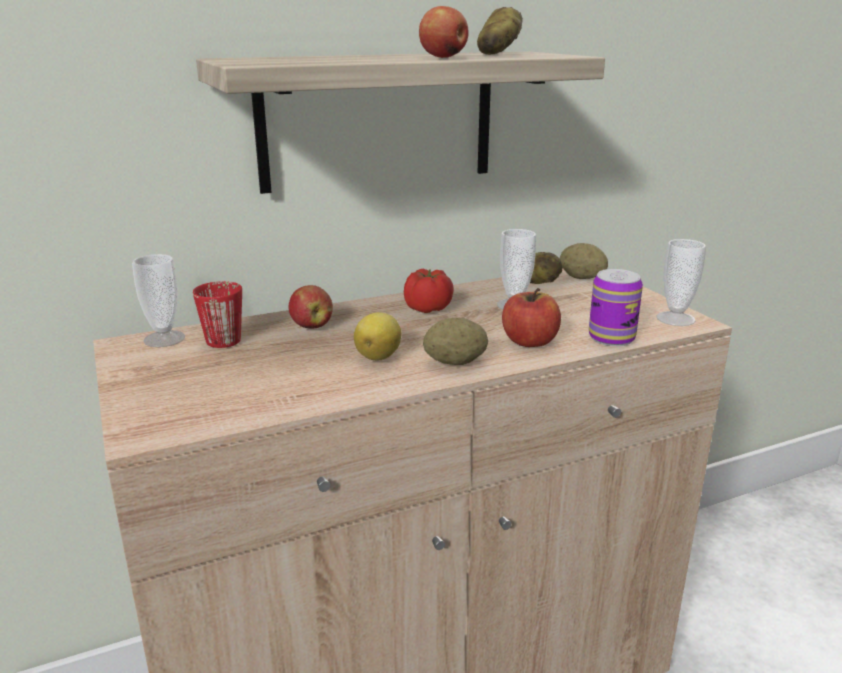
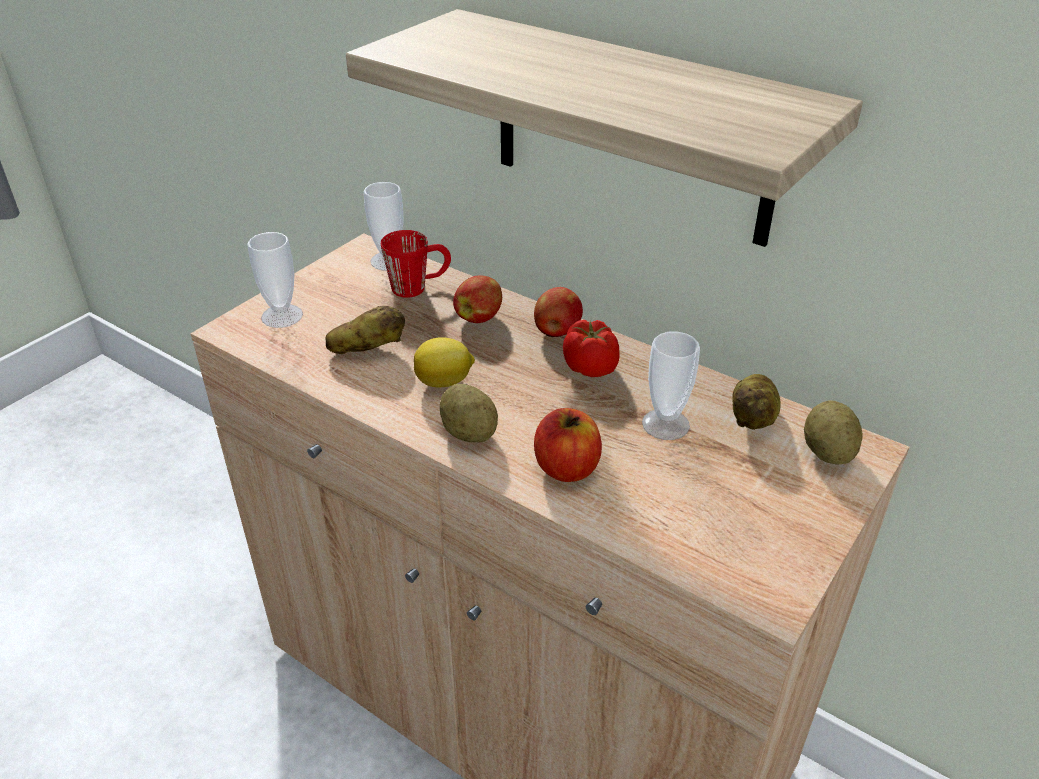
camera: 60 degrees right, 15 degrees up
(444, 57) = (595, 95): apple -> apple (556, 332)
(497, 54) = (723, 102): potato -> potato (368, 349)
(611, 338) = (638, 531): can -> none
(675, 319) = (764, 578): cup -> cup (282, 316)

